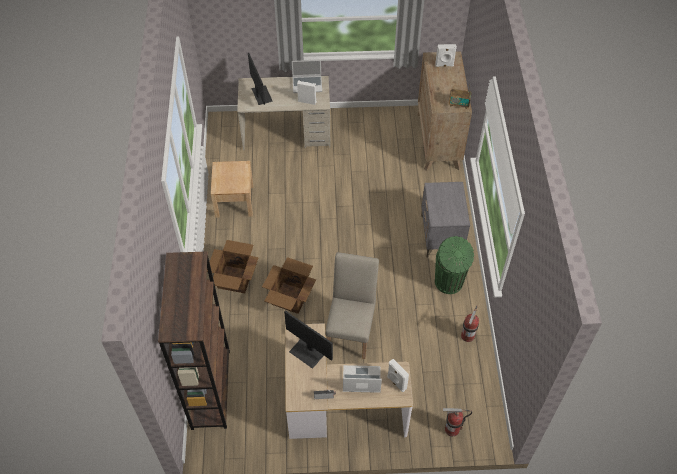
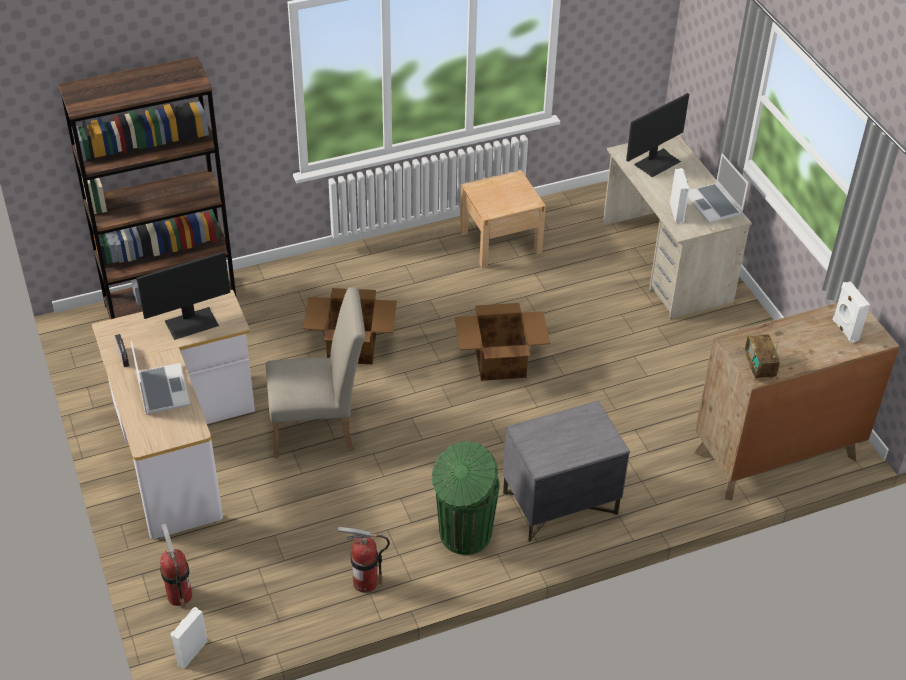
camera: 70 degrees right, 10 degrees down
(234, 279) = (359, 280): cardboard box -> cardboard box (499, 362)
(307, 353) = (192, 322): monitor -> monitor turned 135 degrees counterclockwise
(396, 383) = (168, 430): white speaker -> white speaker (191, 652)

